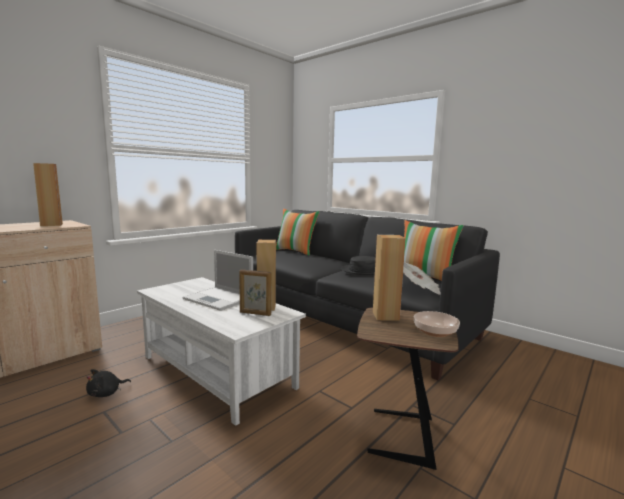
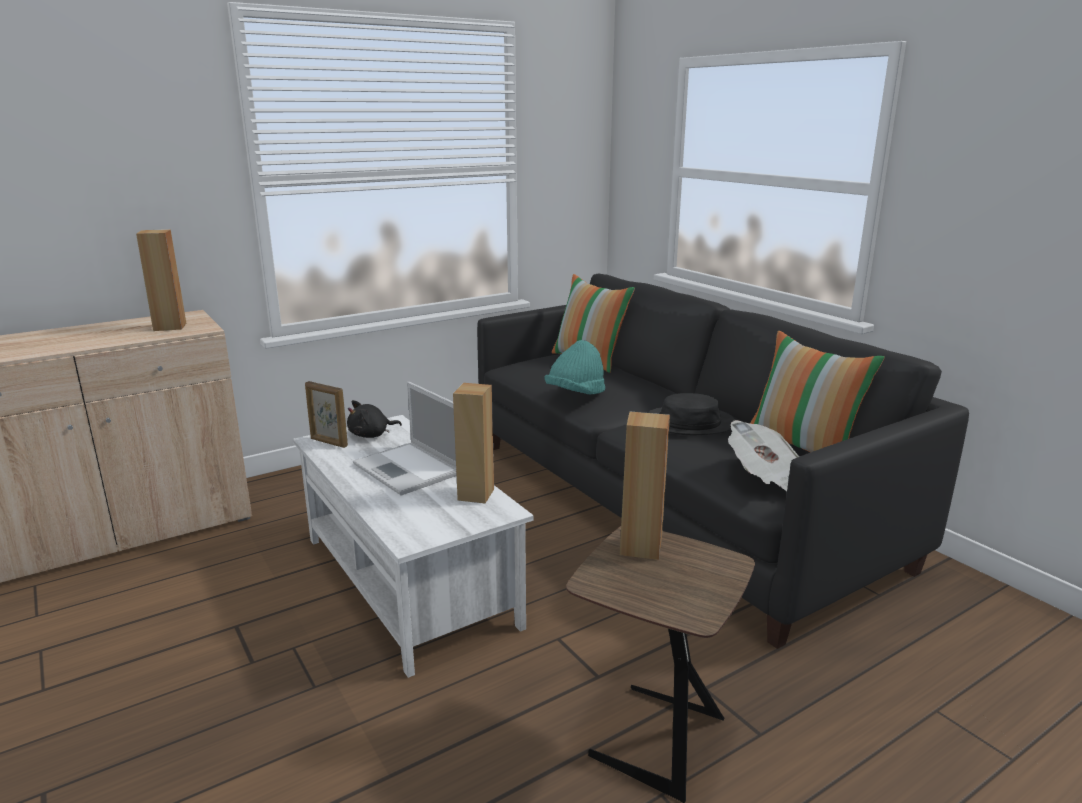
camera: 15 degrees right, 10 degrees up
(106, 393) = (244, 597): black plush toy -> black plush toy (371, 435)
(255, 313) = (451, 507): picture frame -> picture frame (328, 442)
(297, 263) = (575, 394): none -> turquoise hat
(434, 332) = (701, 592): bowl -> none

